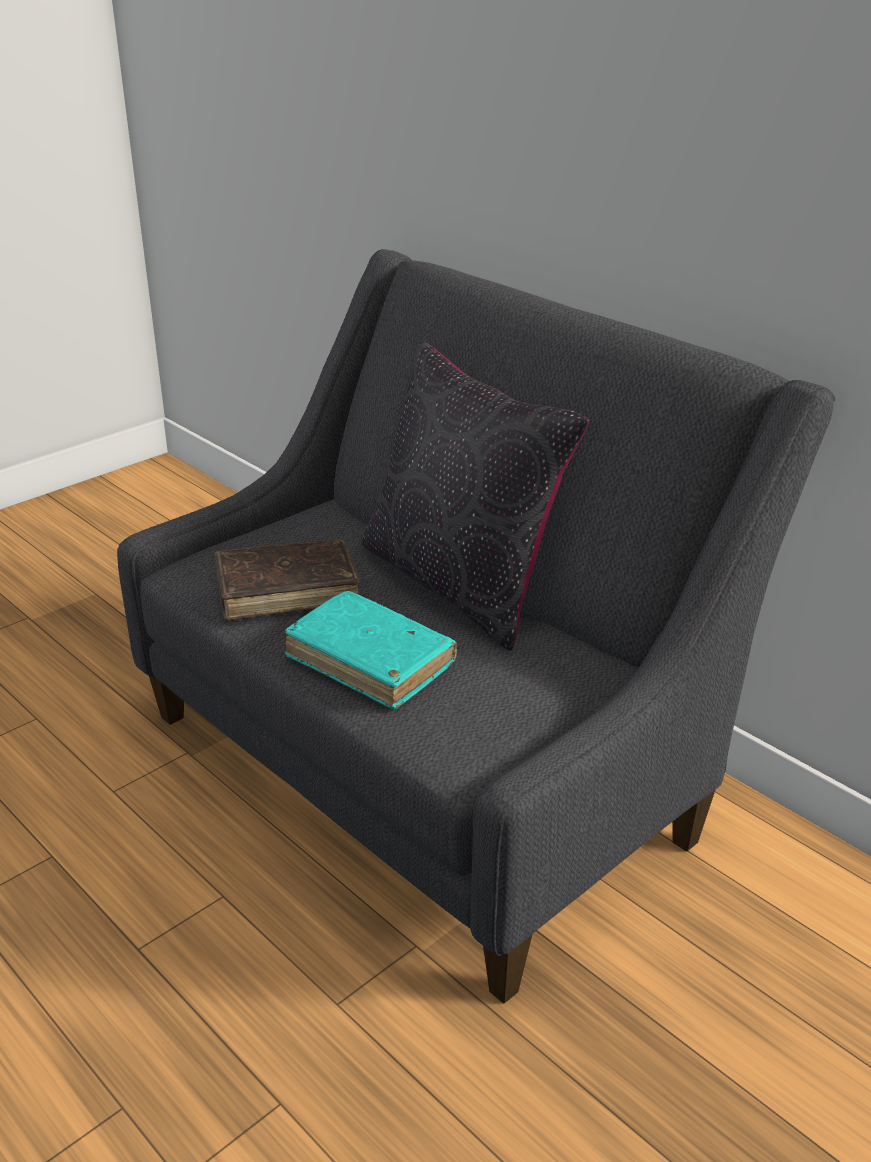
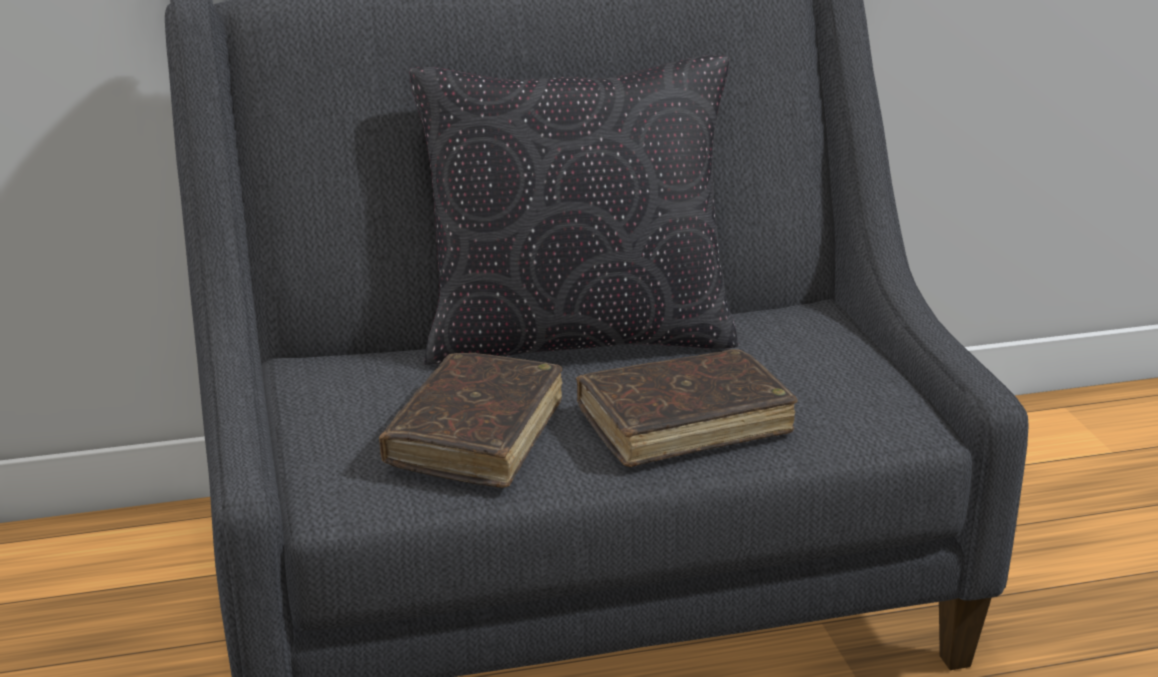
camera: 60 degrees left, 5 degrees down
(370, 661) = (684, 424): turquoise book -> brown book

